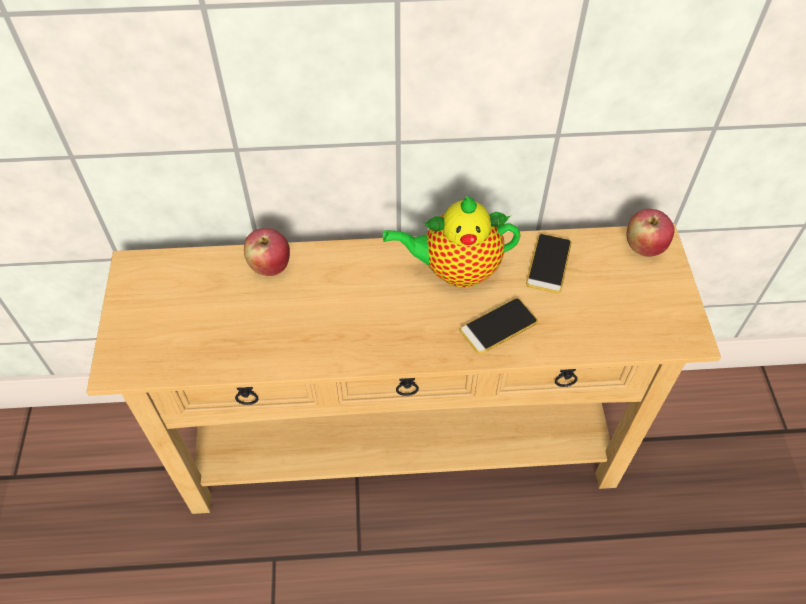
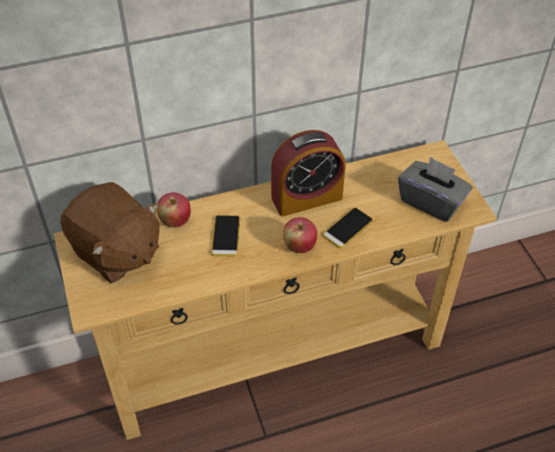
camera: 15 degrees left, 5 degrees down
(179, 294) = (116, 252): none -> brown plush toy
(455, 270) = (306, 198): teapot -> alarm clock
(548, 263) = (368, 181): phone -> phone (226, 236)
(630, 312) = (431, 202): none -> grey tissue box
(643, 247) = (428, 159): apple -> apple (299, 246)

